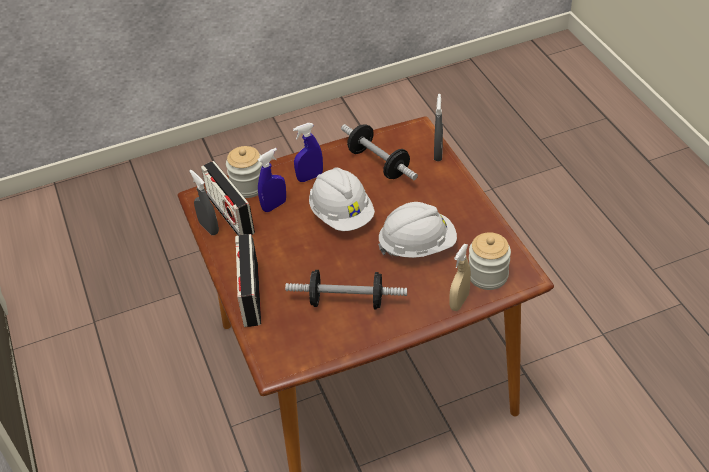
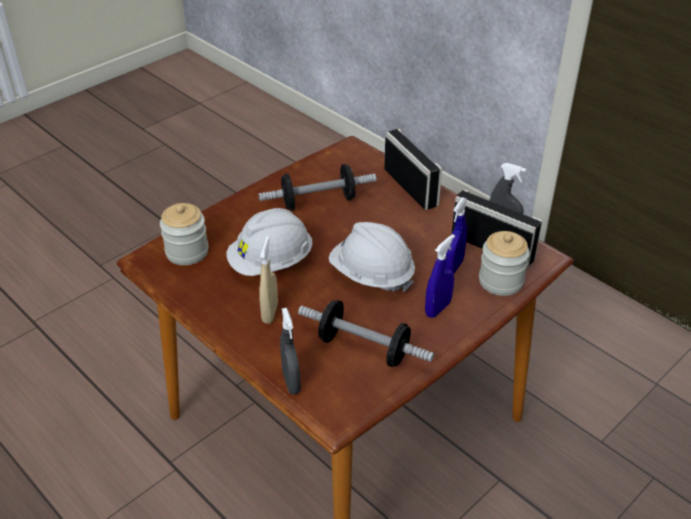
camera: 155 degrees right, 5 degrees down
(459, 301) = (210, 224): beige spray bottle -> beige spray bottle (270, 313)

